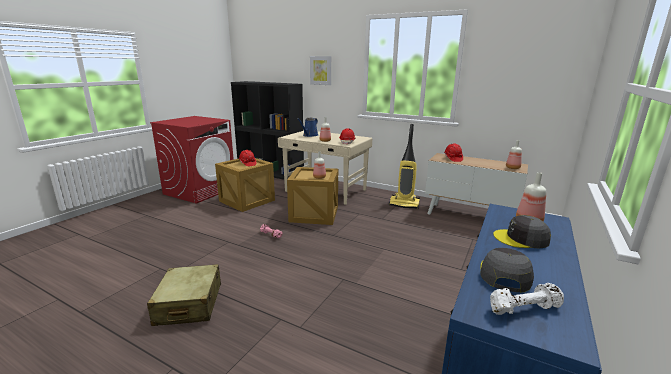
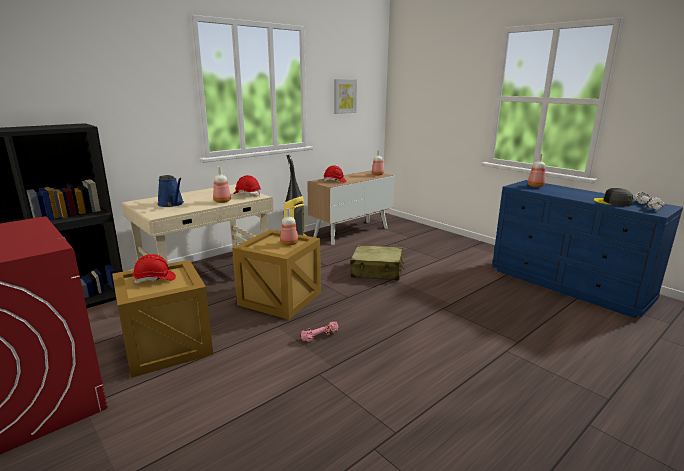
camera: 70 degrees left, 0 degrees up
(189, 304) = (477, 414): beige suitcase -> beige suitcase (377, 271)
(321, 70) = (122, 97): picture -> picture (344, 96)
(521, 239) = (563, 192): grey cap -> none

